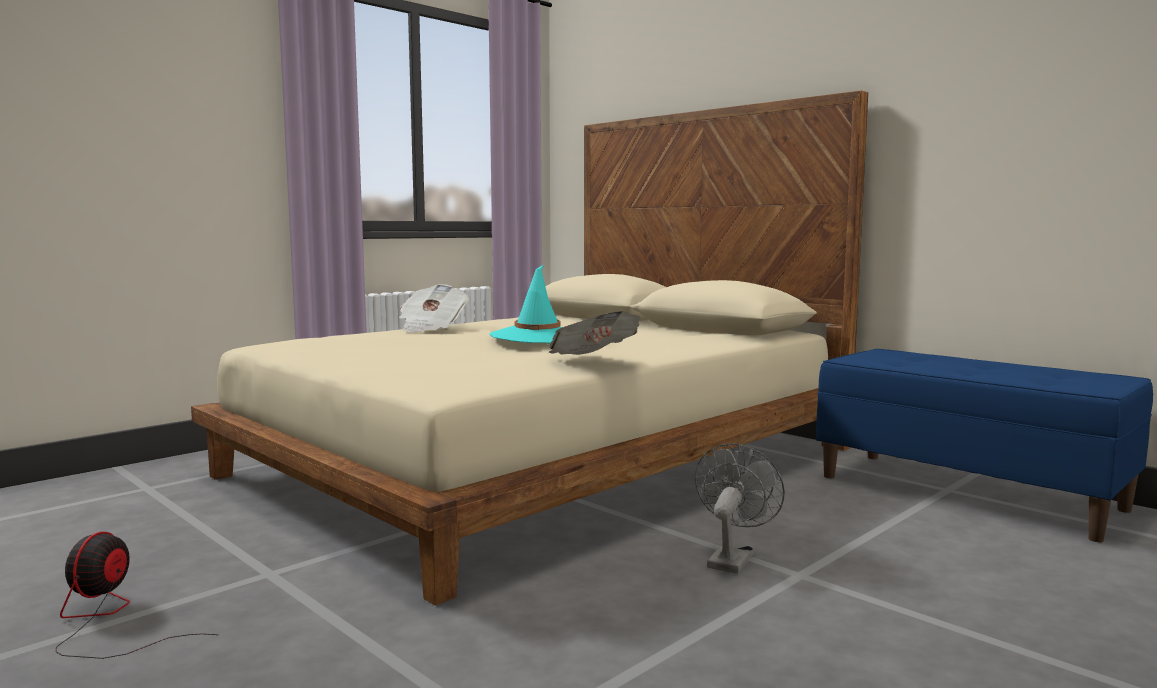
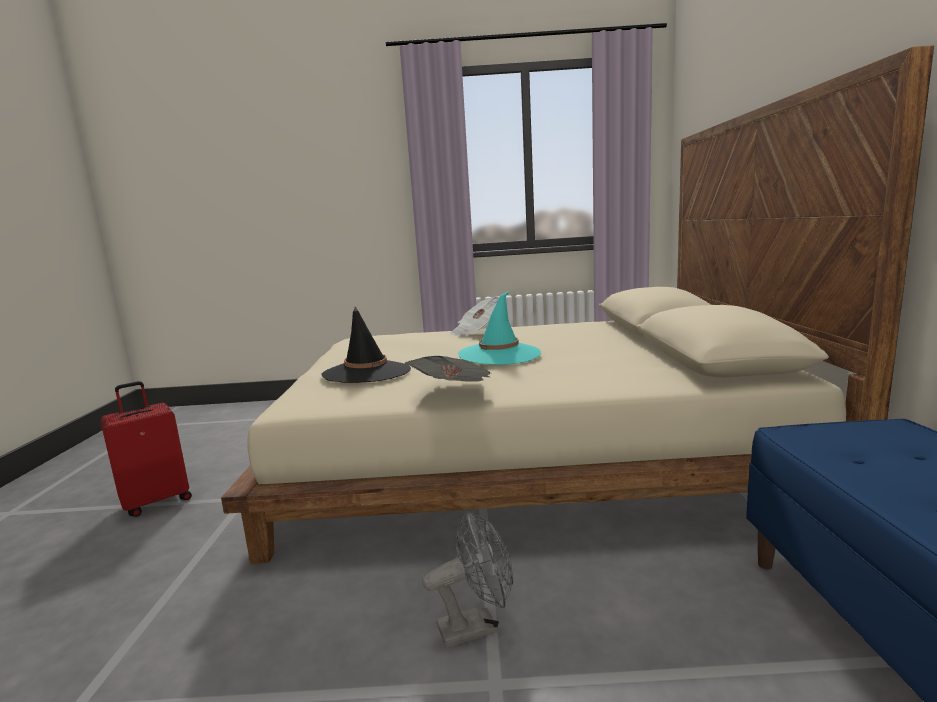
camera: 45 degrees right, 5 degrees up
(108, 619) = (157, 501): fan -> red suitcase
(435, 361) = (367, 373): none -> black hat

